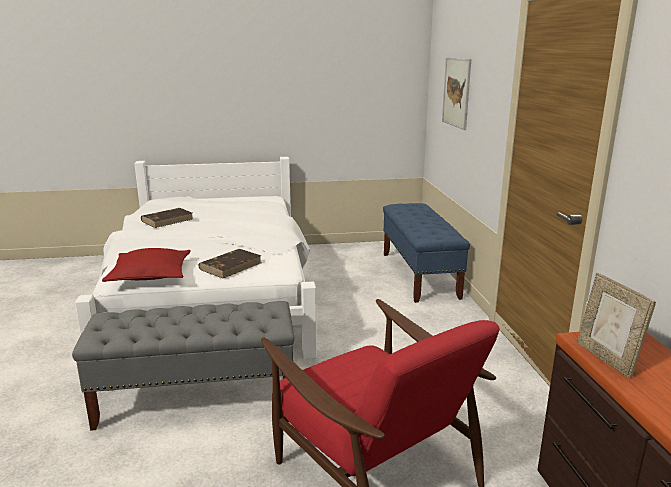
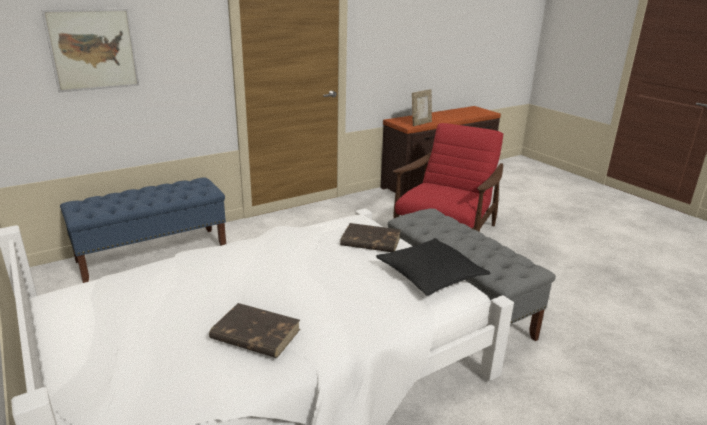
camera: 115 degrees left, 5 degrees up
(150, 275) = (430, 275): red pillow -> black pillow

